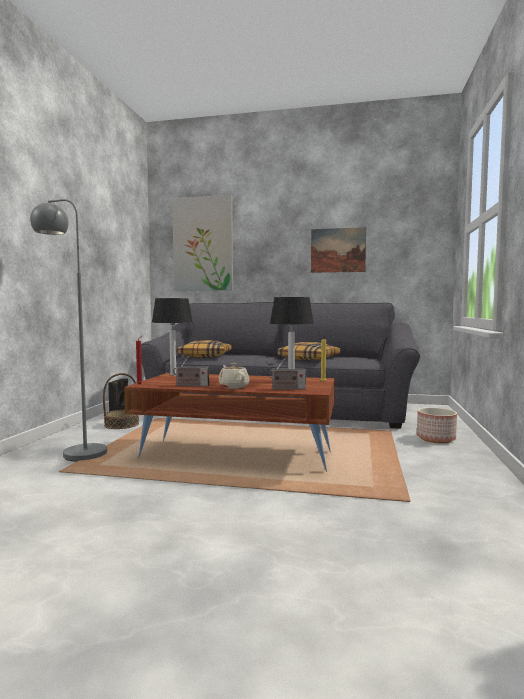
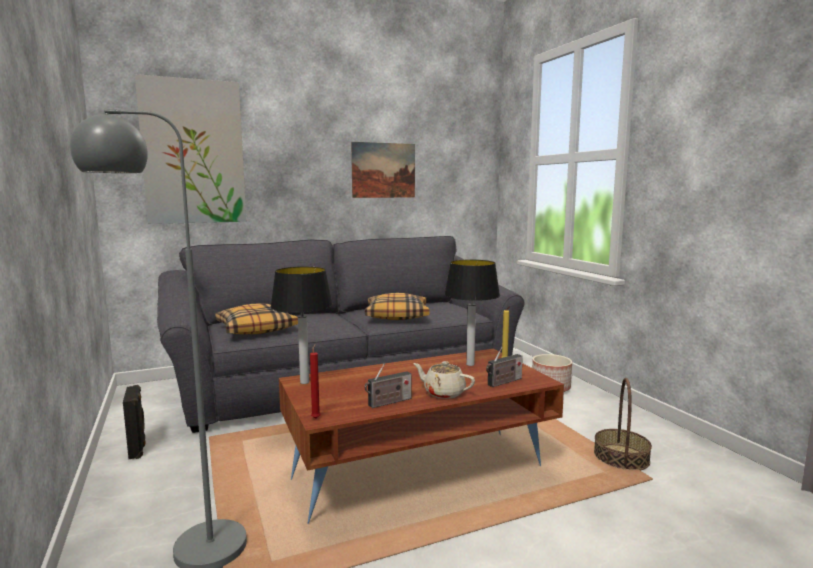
camera: 35 degrees left, 5 degrees up
(121, 424) = (170, 466): basket -> basket (621, 457)

